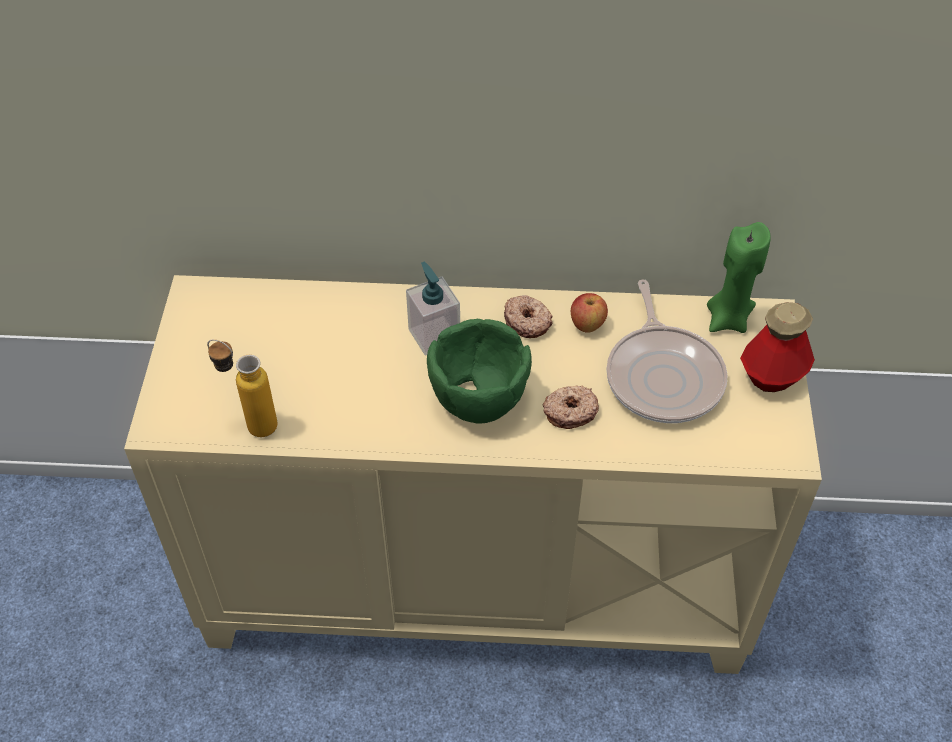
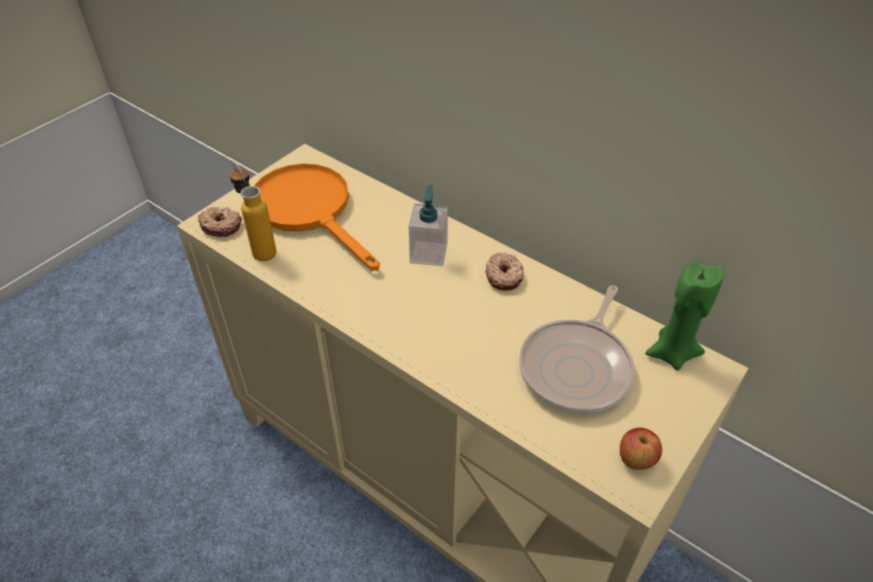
camera: 35 degrees right, 5 degrees down
(263, 352) = (310, 211): none -> orange frying pan
(477, 399) = (418, 309): green bowl -> none
(570, 411) = (478, 353): donut -> donut (221, 226)
(587, 324) = (548, 300): apple -> apple (636, 459)
(772, 376) = (674, 417): bottle -> none

